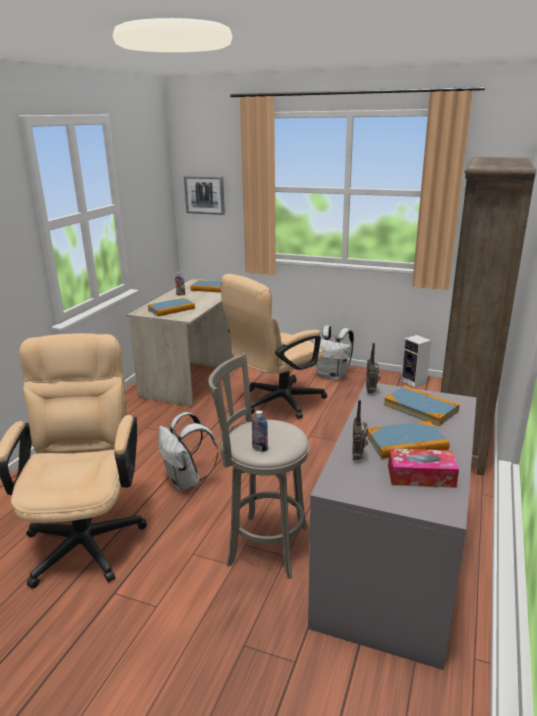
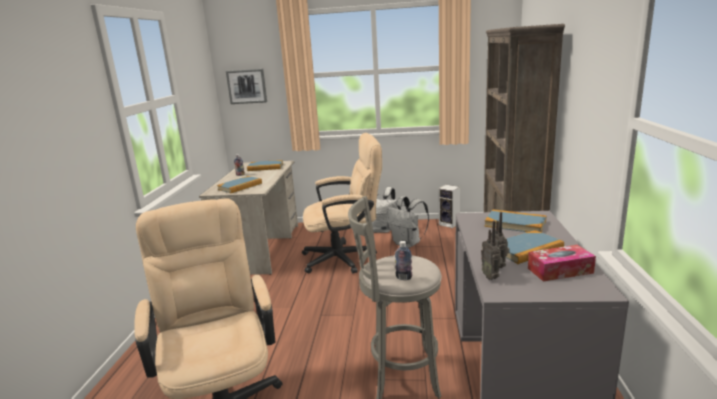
camera: 15 degrees left, 5 degrees down
(186, 482) = (299, 337): white backpack -> white backpack (408, 243)
(276, 402) = (345, 258): beige office chair -> beige office chair turned 135 degrees counterclockwise
(372, 391) = (467, 219): radio -> radio (491, 277)

